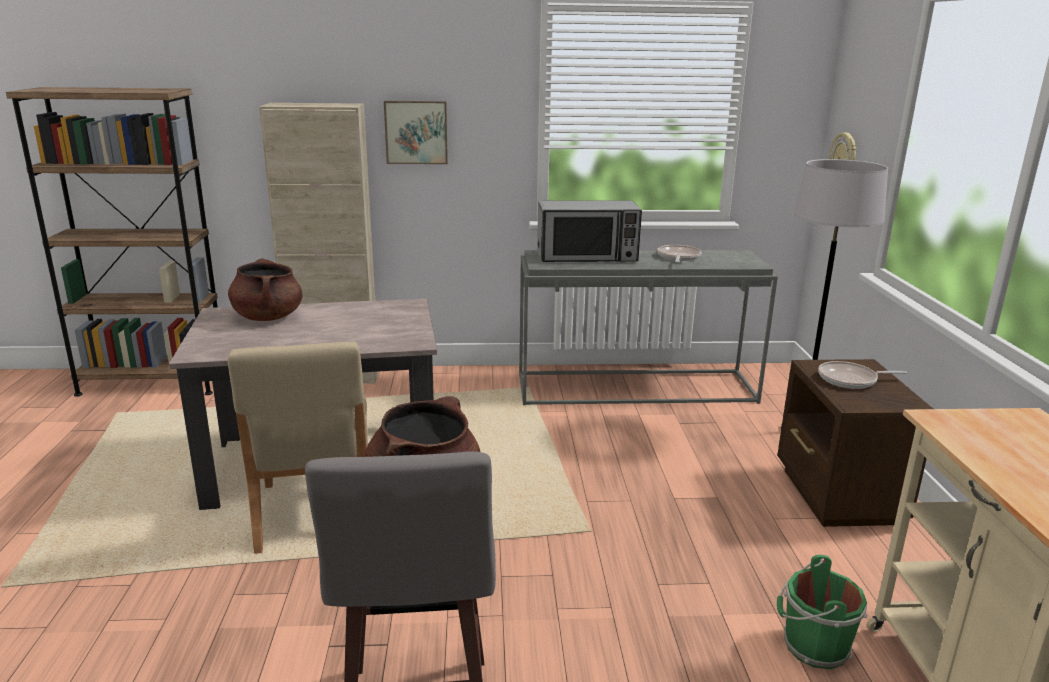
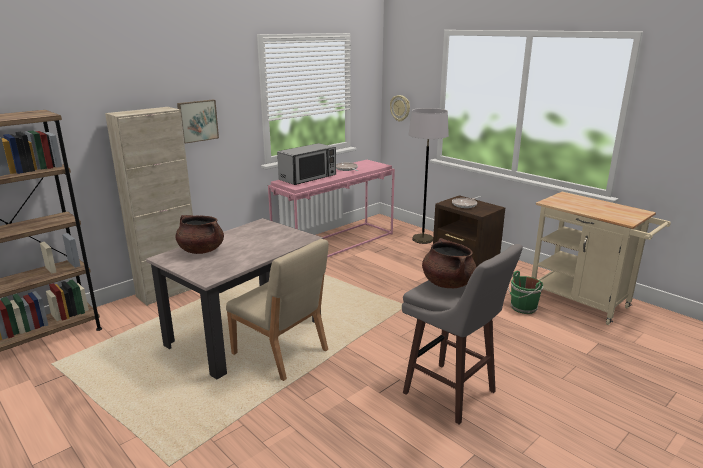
camera: 40 degrees left, 0 degrees up
(636, 388) = (335, 244): grey console table -> pink console table

